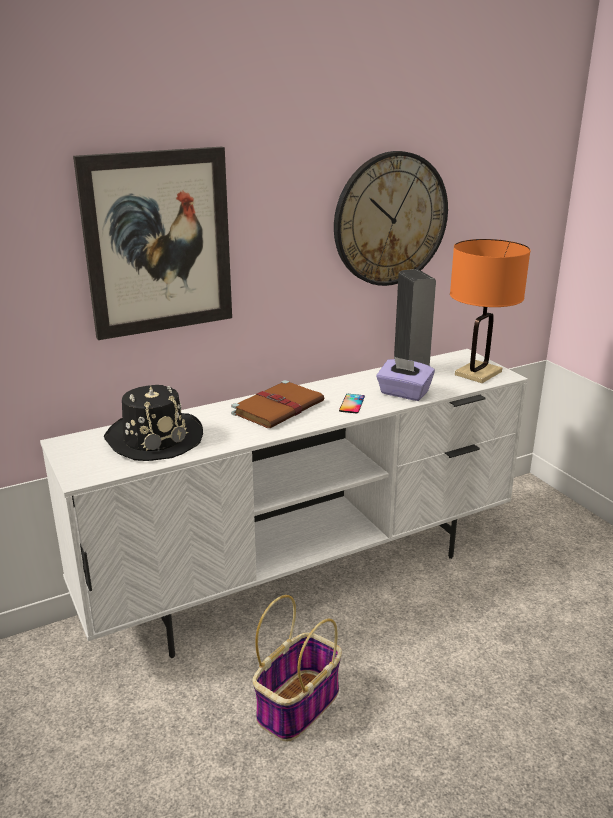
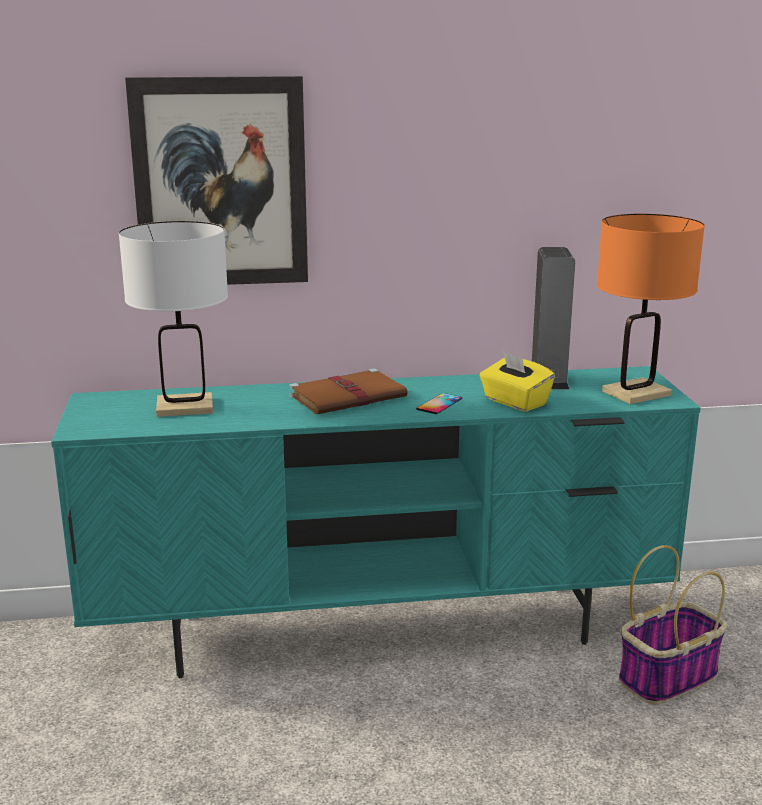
camera: 20 degrees right, 5 degrees down
(154, 438) = (185, 407): black hat -> white table lamp
(298, 704) = (289, 759): basket -> basket (668, 677)
(306, 579) = (383, 630): white tv stand -> turquoise tv stand
(390, 219) = (532, 181): wall clock -> none
(403, 393) = (514, 402): purple tissue box -> yellow tissue box

